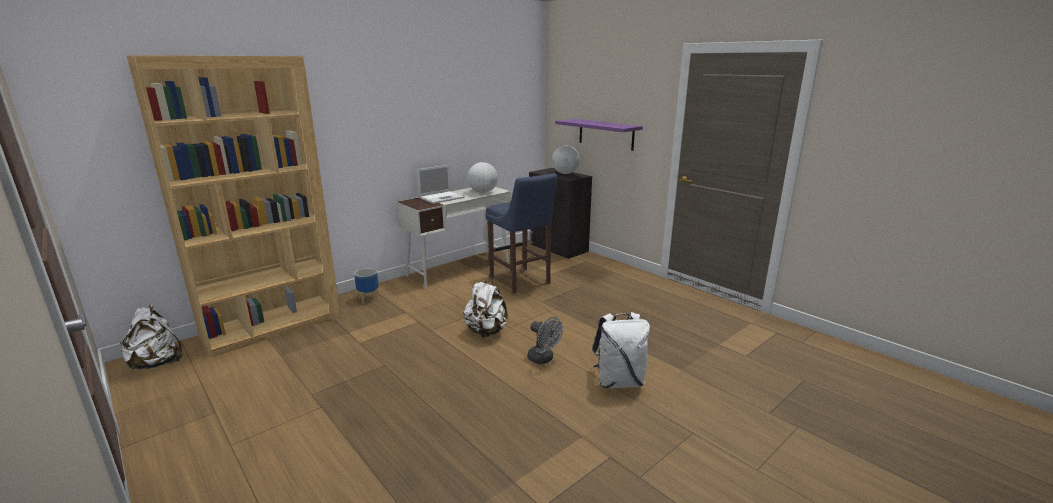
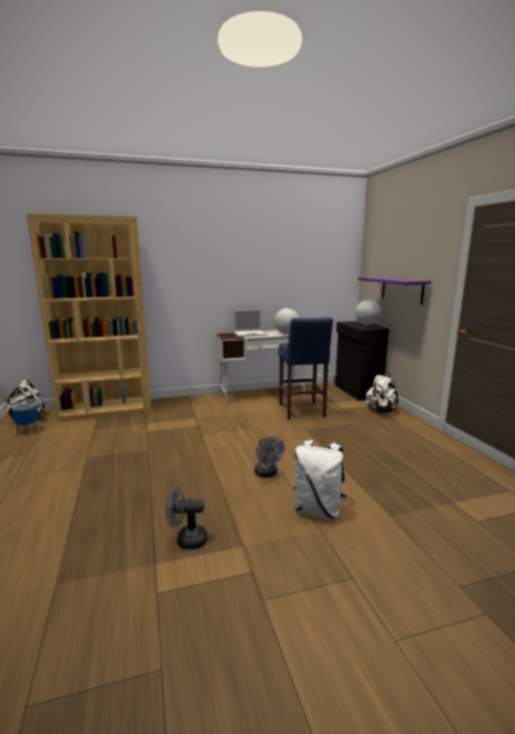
camera: 25 degrees right, 5 degrees down
(369, 299) = (180, 404): planter -> planter (28, 431)
(486, 332) = (240, 443): white backpack -> white backpack (380, 411)
(523, 449) = (186, 540): none -> grey fan

